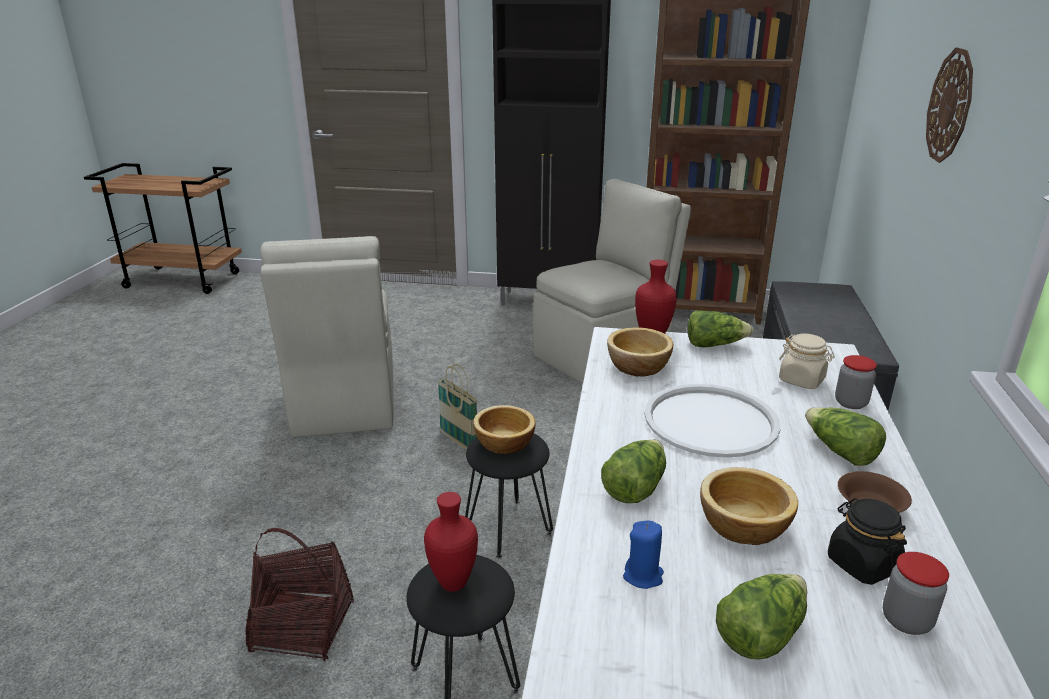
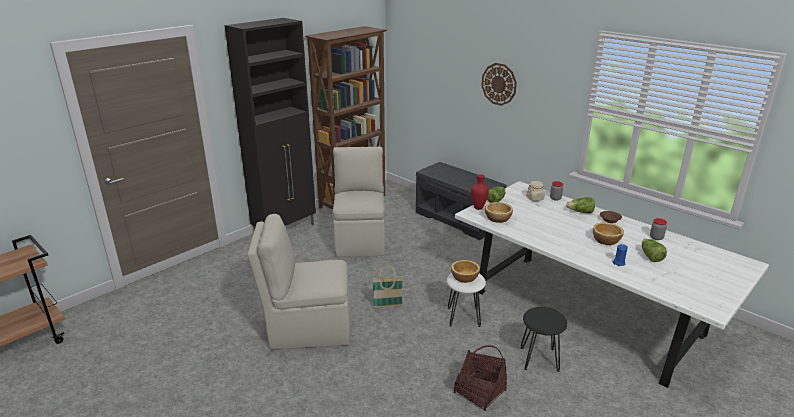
camera: 55 degrees left, 0 degrees up
(344, 404) = (308, 328): beige chair -> beige chair turned 150 degrees clockwise
(452, 584) = (544, 318): red vase -> none
(508, 527) = (463, 317): black stool -> white stool
(634, 487) = (575, 248): lettuce -> none
(710, 421) = (547, 222): white tray -> none
(862, 564) = (632, 233): black jar -> none

